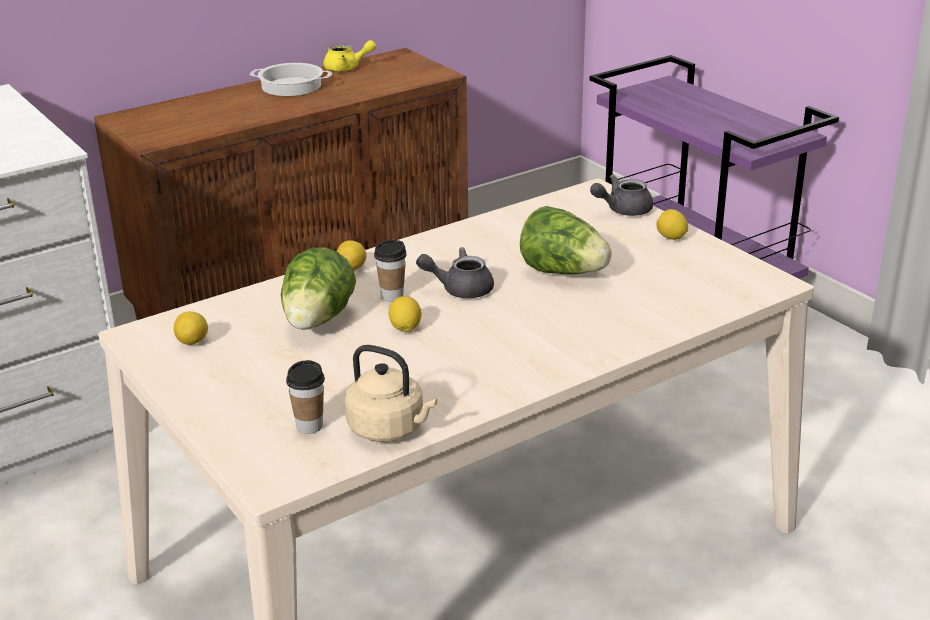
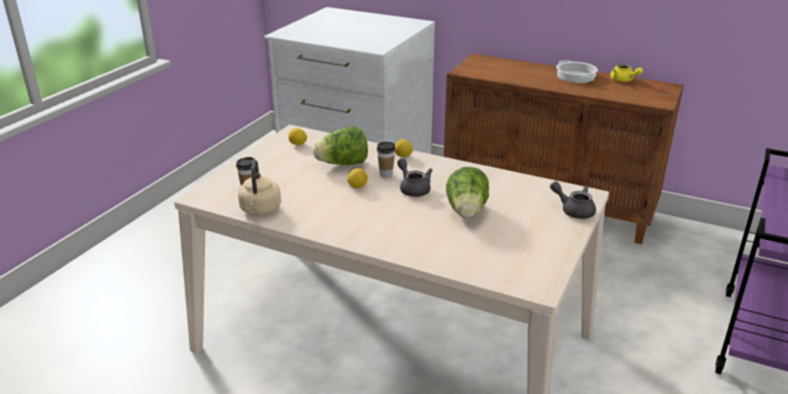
camera: 60 degrees right, 0 degrees up
(671, 238) = (556, 236): lemon -> none

